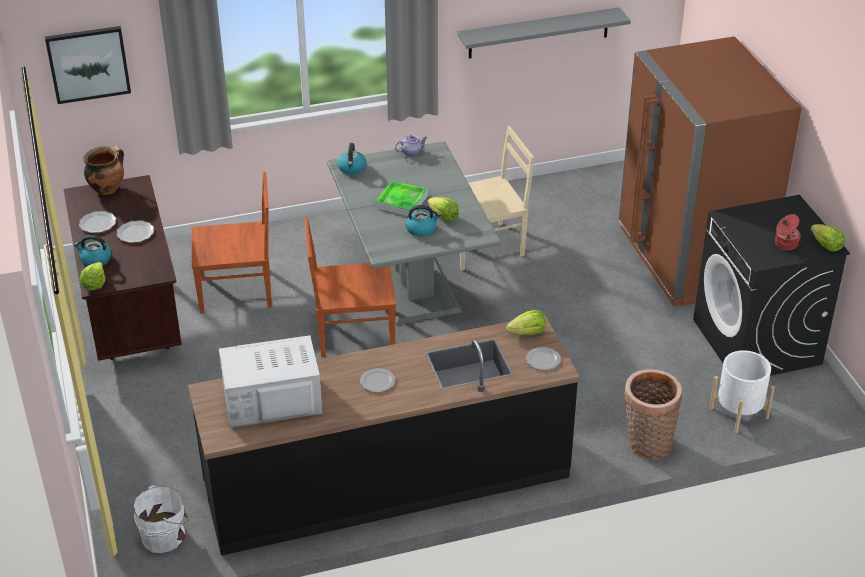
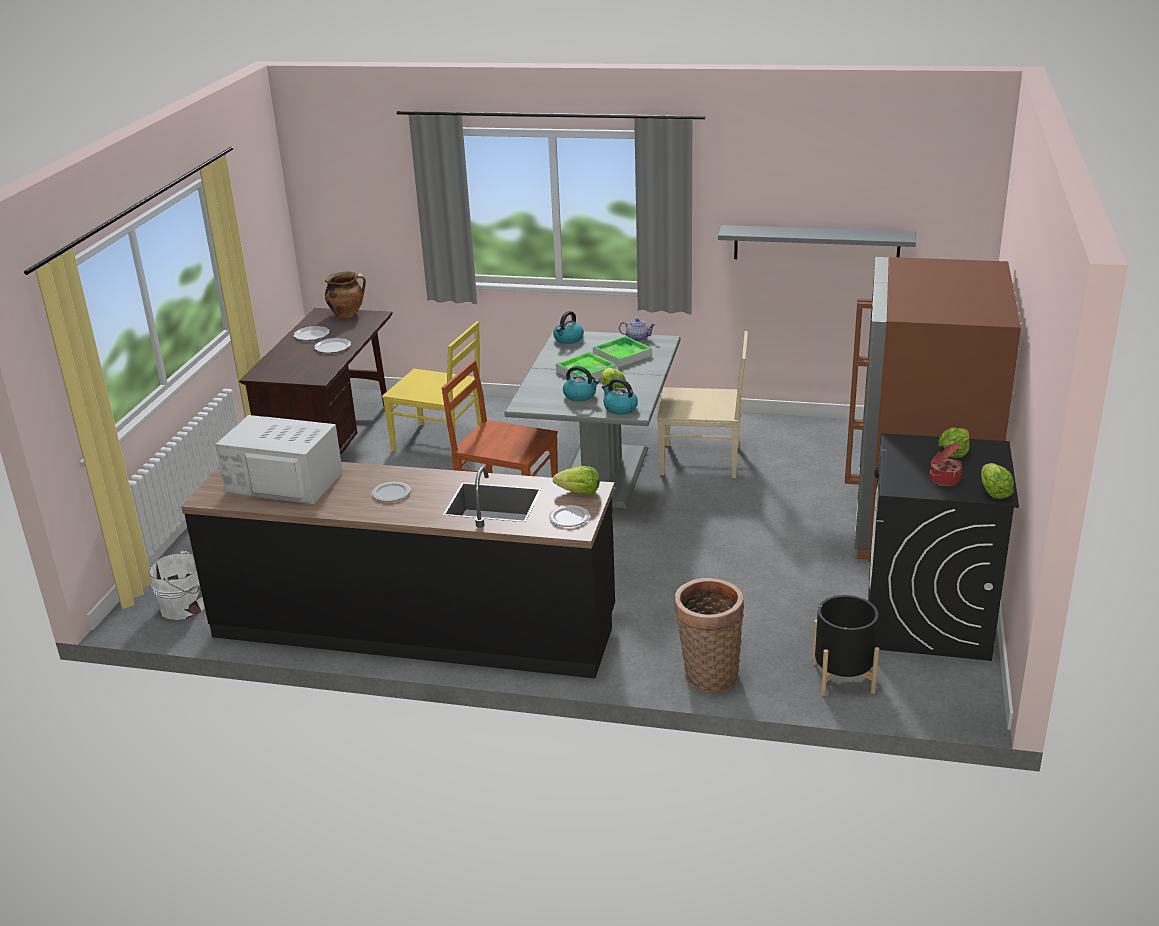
camera: 30 degrees right, 10 degrees down
(88, 64) = (352, 190): picture -> none
(94, 285) = (258, 374): lettuce -> lettuce (953, 454)
(95, 260) = (280, 358): kettle -> kettle (620, 408)
(238, 291) = (440, 442): brown chair -> yellow chair
(415, 175) = (622, 355): none -> tray
(738, 413) = (843, 677): white planter -> black planter

